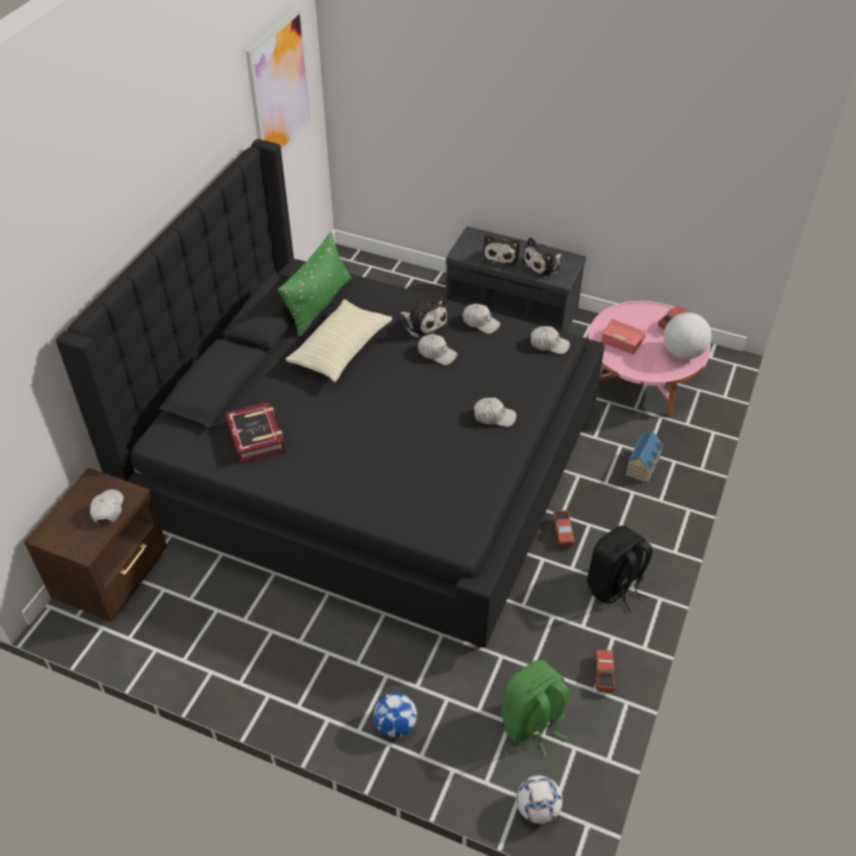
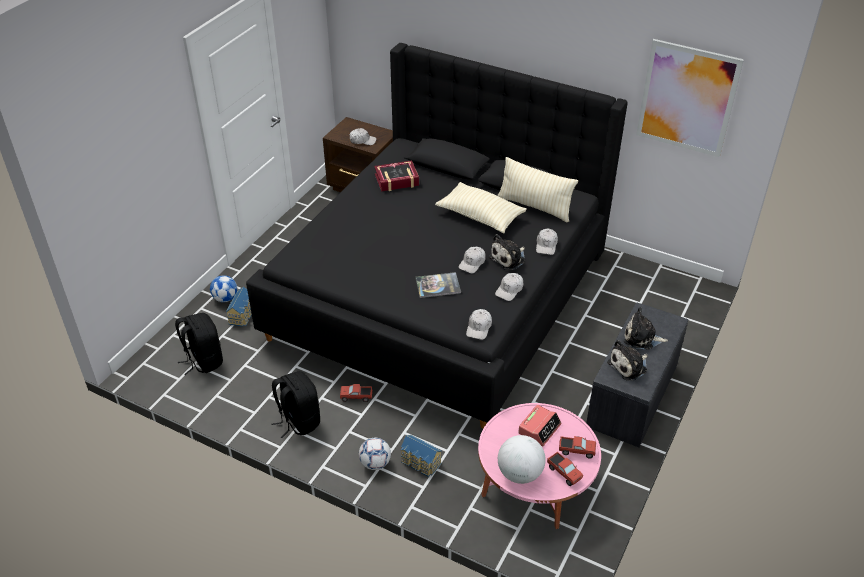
camera: 95 degrees right, 5 degrees down
(319, 304) = (534, 207): green pillow -> beige pillow
(430, 691) = (243, 315): none -> toy house
(483, 381) = (438, 286): none -> book
(494, 416) = (397, 287): white cap -> white cap (546, 245)
(533, 723) = (203, 360): green backpack -> black backpack
(537, 809) = (147, 356): football -> football (375, 463)
(543, 265) = (629, 366): plush toy -> plush toy turned 90 degrees counterclockwise
(603, 675) = (226, 402): toy truck -> toy truck (576, 451)

